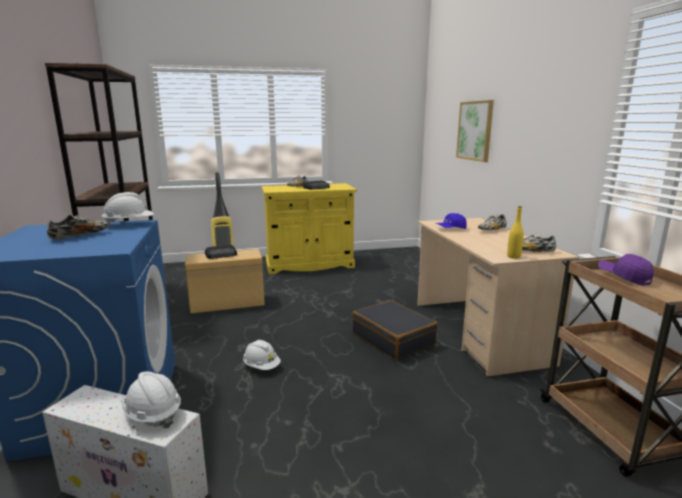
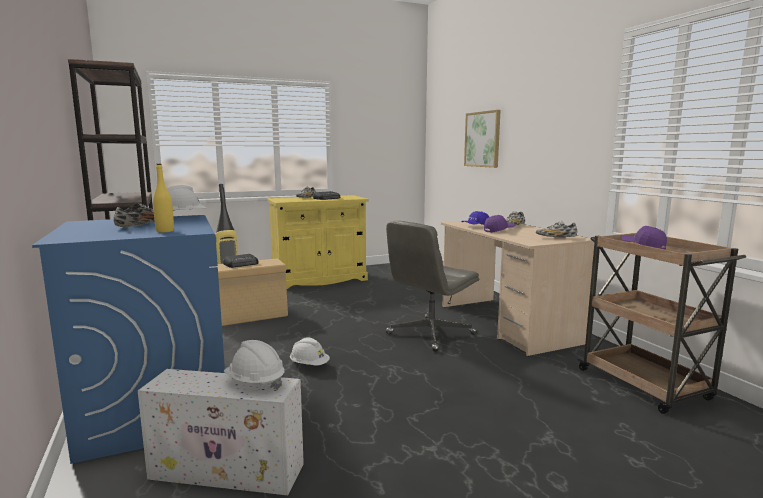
camera: 10 degrees left, 5 degrees down
(393, 339) = (430, 334): black suitcase -> grey office chair
(472, 237) = (498, 231): none -> purple cap
(513, 256) = (544, 241): yellow bottle -> yellow bottle (165, 231)

